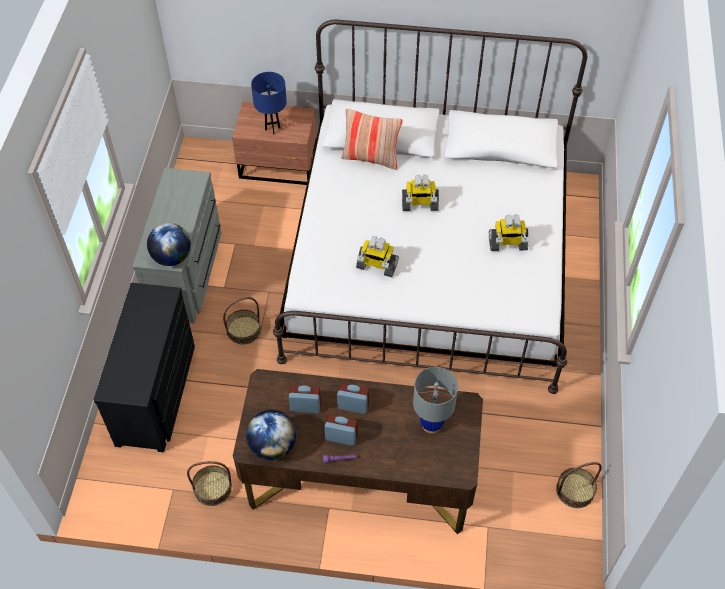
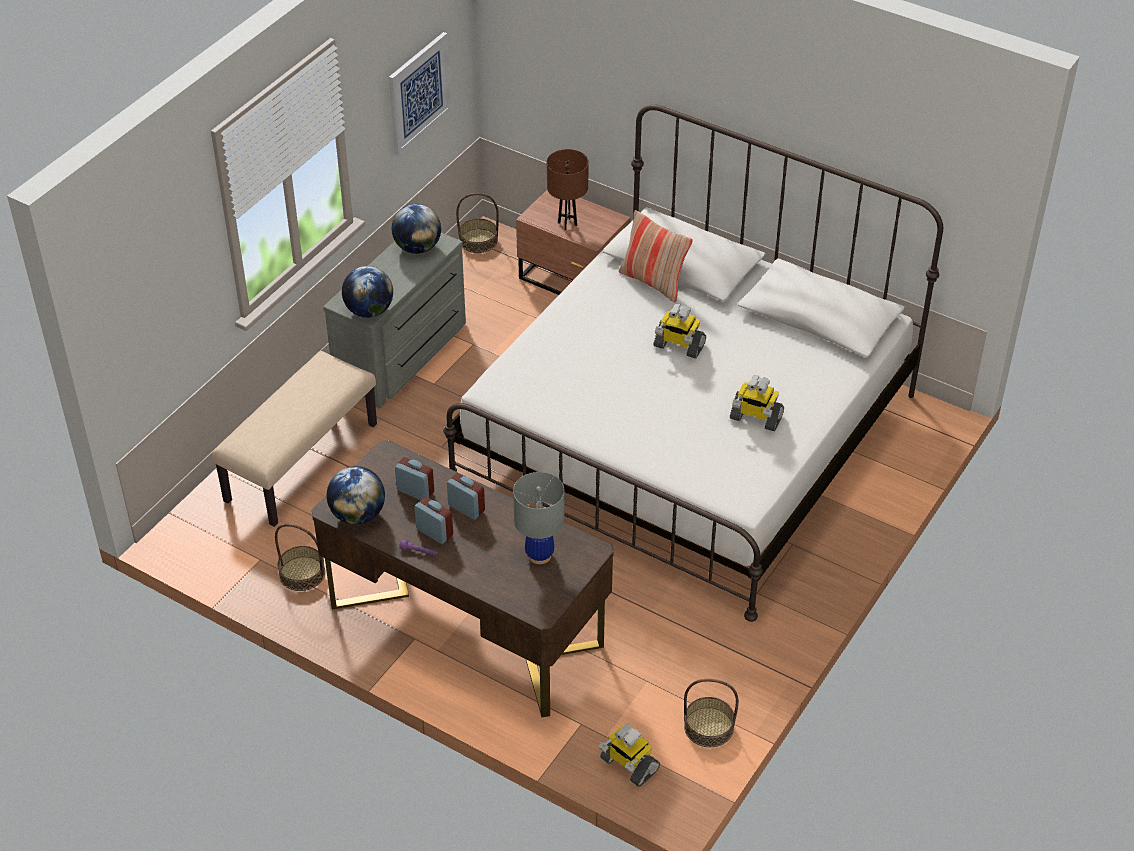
camera: 25 degrees right, 10 degrees down
(137, 64) = (419, 93): none -> picture
(158, 391) = (301, 462): black dresser -> beige bench
(178, 189) = (417, 248): none -> globe
(244, 330) = (429, 433): basket -> basket (478, 240)
(272, 128) = (567, 224): blue table lamp -> brown table lamp
(376, 265) = (587, 391): toy robot -> toy robot (628, 764)

